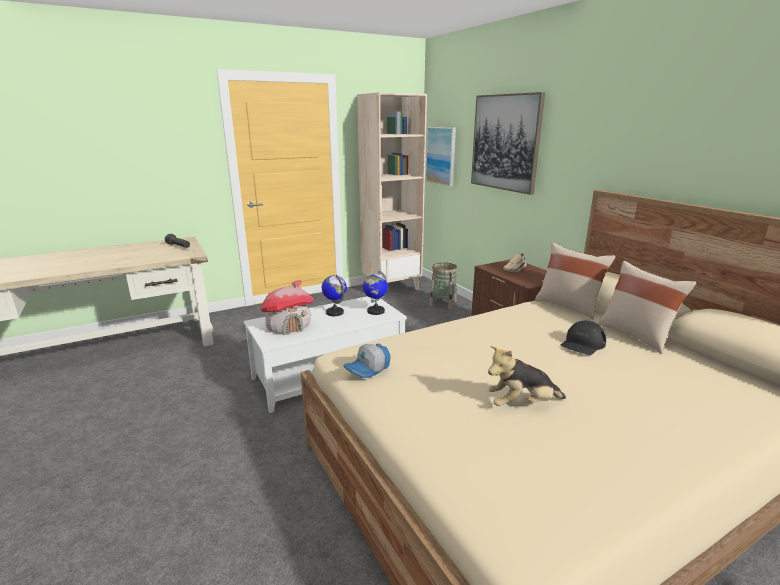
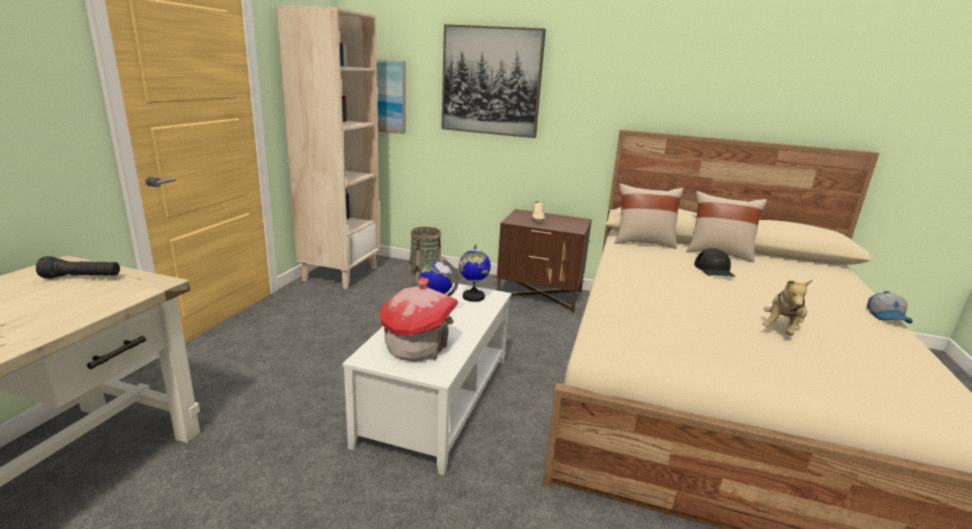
camera: 45 degrees left, 0 degrees up
(368, 369) = (662, 348): cap -> cap (888, 317)

